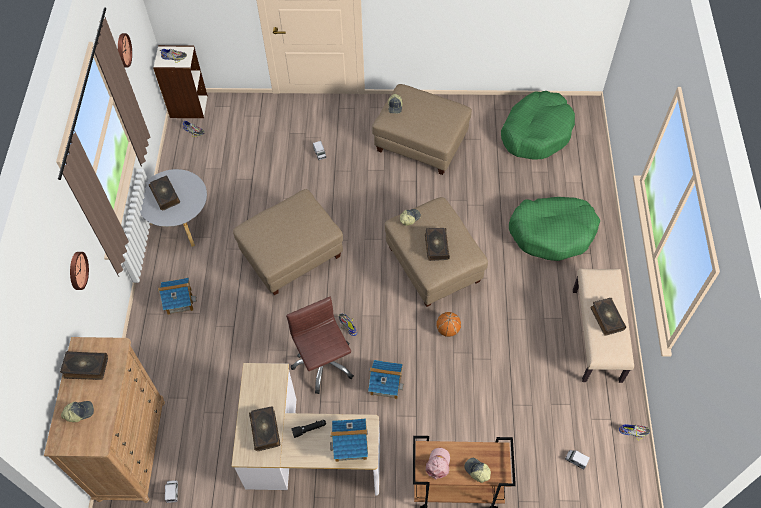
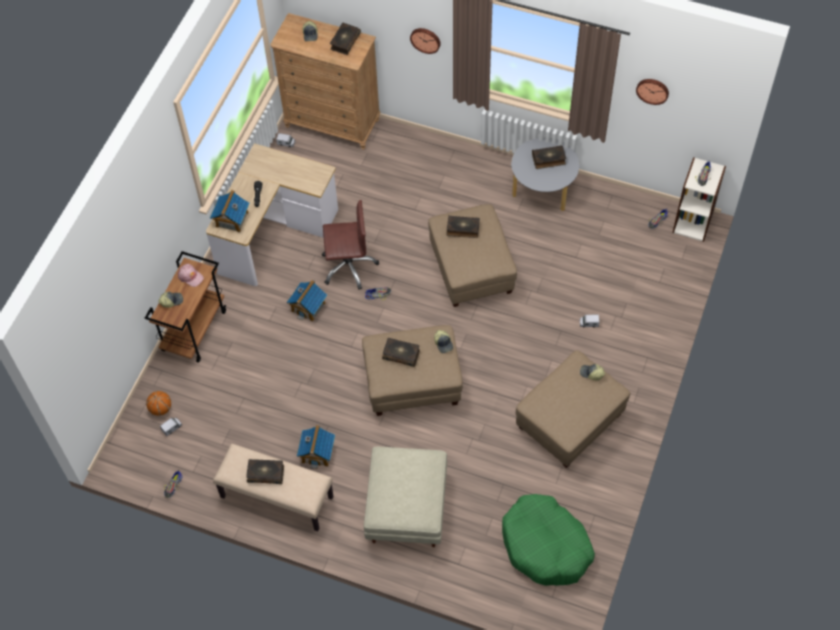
camera: 110 degrees right, 0 degrees up
(179, 301) = (456, 175): toy house -> toy house (317, 452)
(265, 430) = (271, 169): book -> book (463, 229)
(448, 329) = (338, 372): basketball -> basketball (160, 409)
(552, 232) = (406, 506): green dog bed -> beige ottoman

